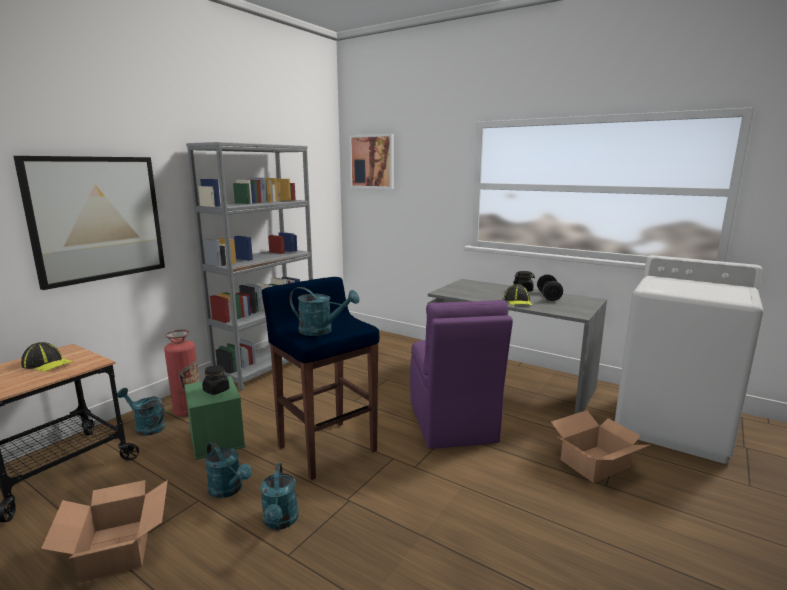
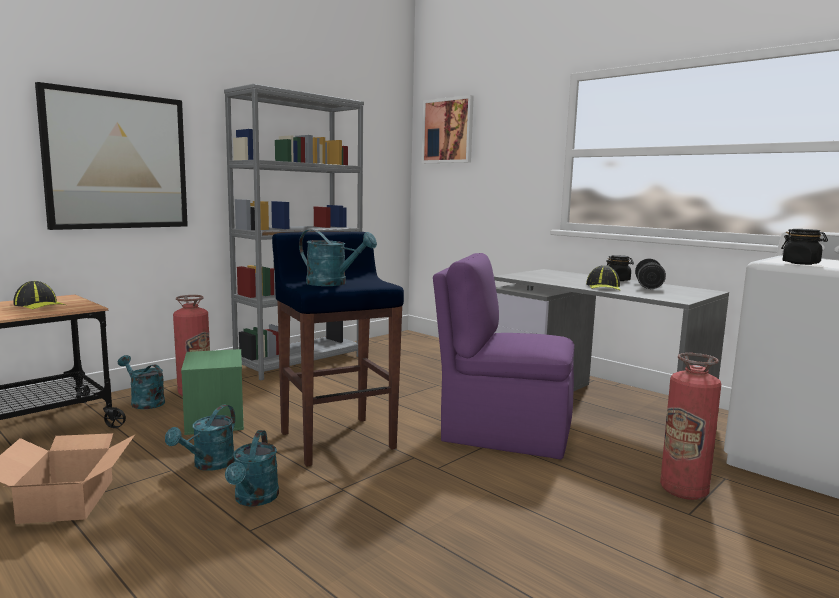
camera: 10 degrees right, 5 degrees down
(216, 390) = (218, 358): black jar -> black jar (801, 263)
(229, 490) = (209, 465): turquoise watering can -> turquoise watering can turned 60 degrees clockwise
(452, 423) = (502, 432): purple chair -> purple chair turned 105 degrees clockwise
(596, 464) = (683, 491): cardboard box -> fire extinguisher

